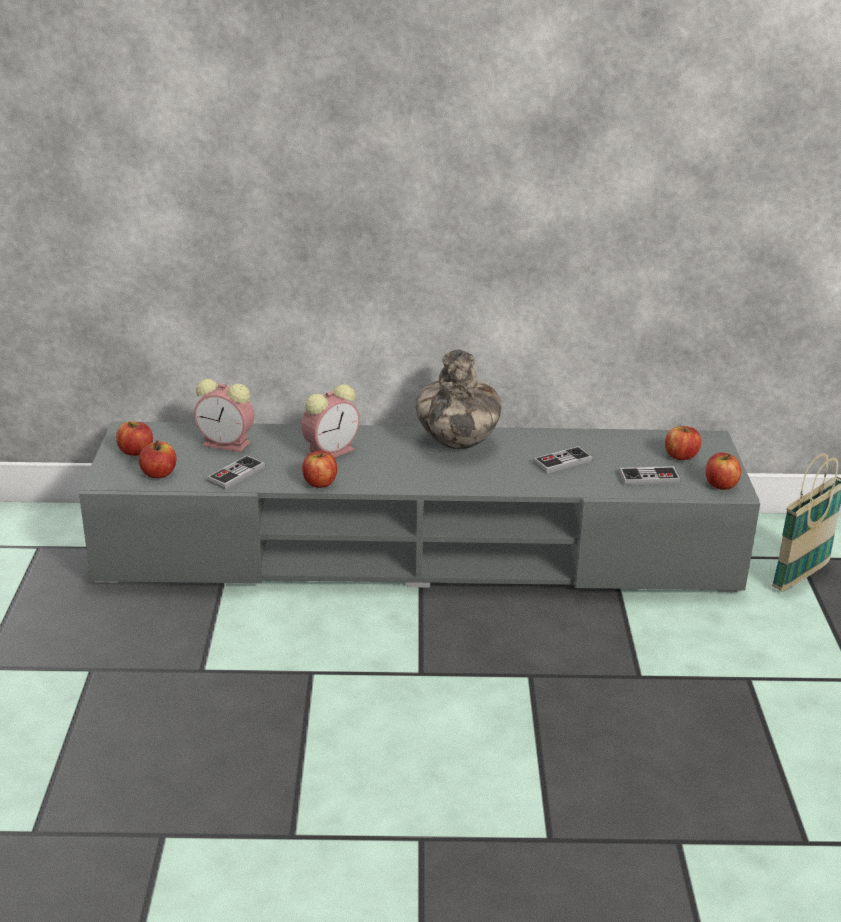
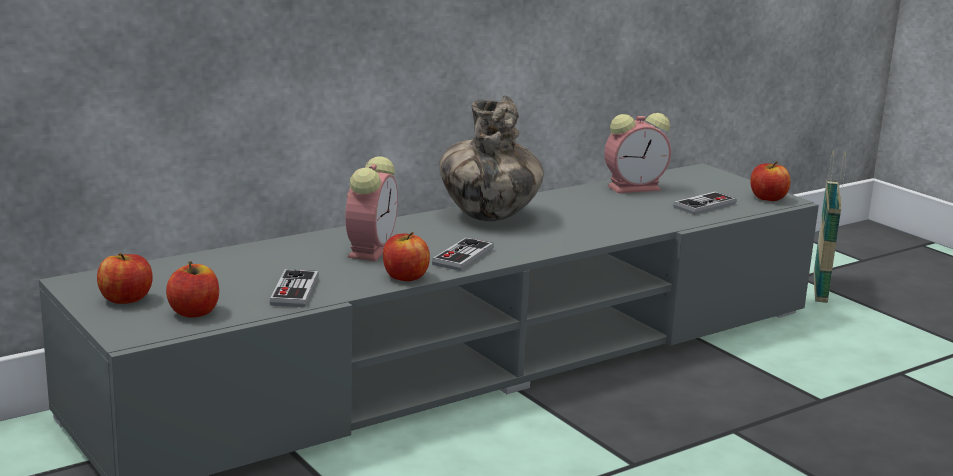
camera: 35 degrees left, 10 degrees down
(228, 444) = (236, 267): alarm clock -> alarm clock (635, 188)
(562, 462) = (612, 210): game controller -> game controller (463, 257)
(680, 456) = (700, 186): apple -> none

